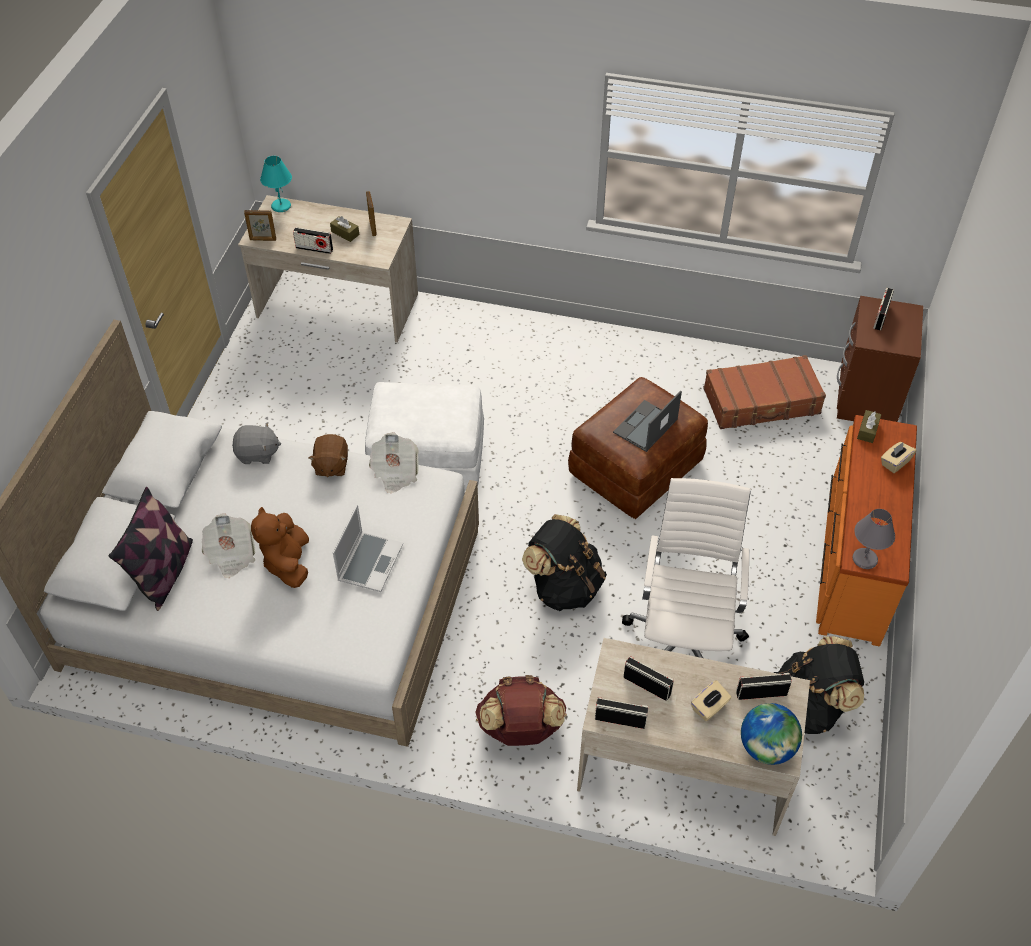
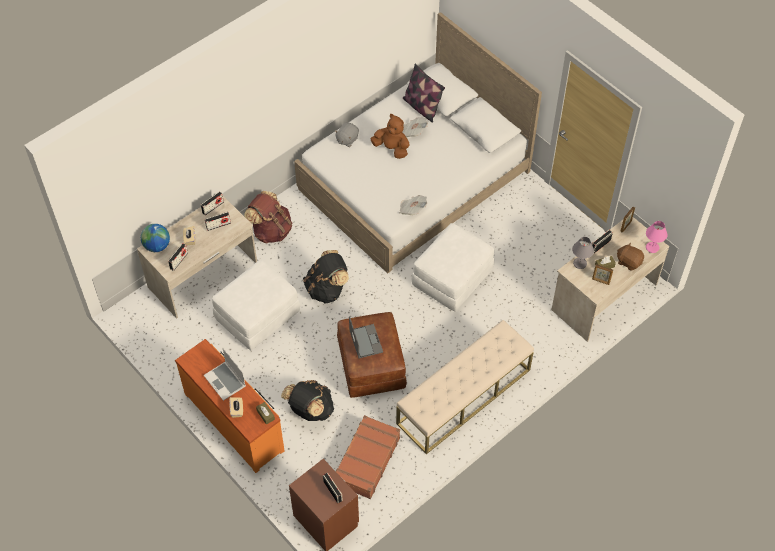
camera: 125 degrees right, 5 degrees up
(257, 454) = (466, 165): grey plush toy -> grey plush toy (347, 139)
(281, 206) = (652, 248): turquoise table lamp -> pink table lamp
(331, 465) = (436, 188): brown plush toy -> brown plush toy (629, 261)
(370, 562) = (368, 175): laptop -> laptop (225, 381)
(593, 361) = (464, 397): none -> beige bench
(684, 642) = (257, 316): white office chair -> white ottoman
(809, 705) = (185, 342): black backpack -> black backpack (310, 410)
(865, 560) = (200, 351): grey table lamp -> grey table lamp (579, 263)

